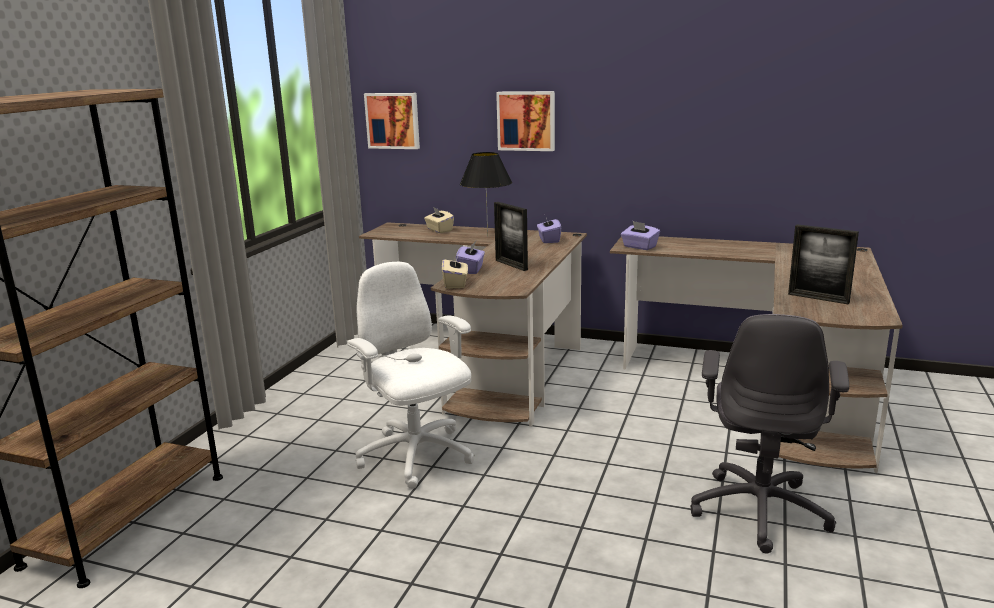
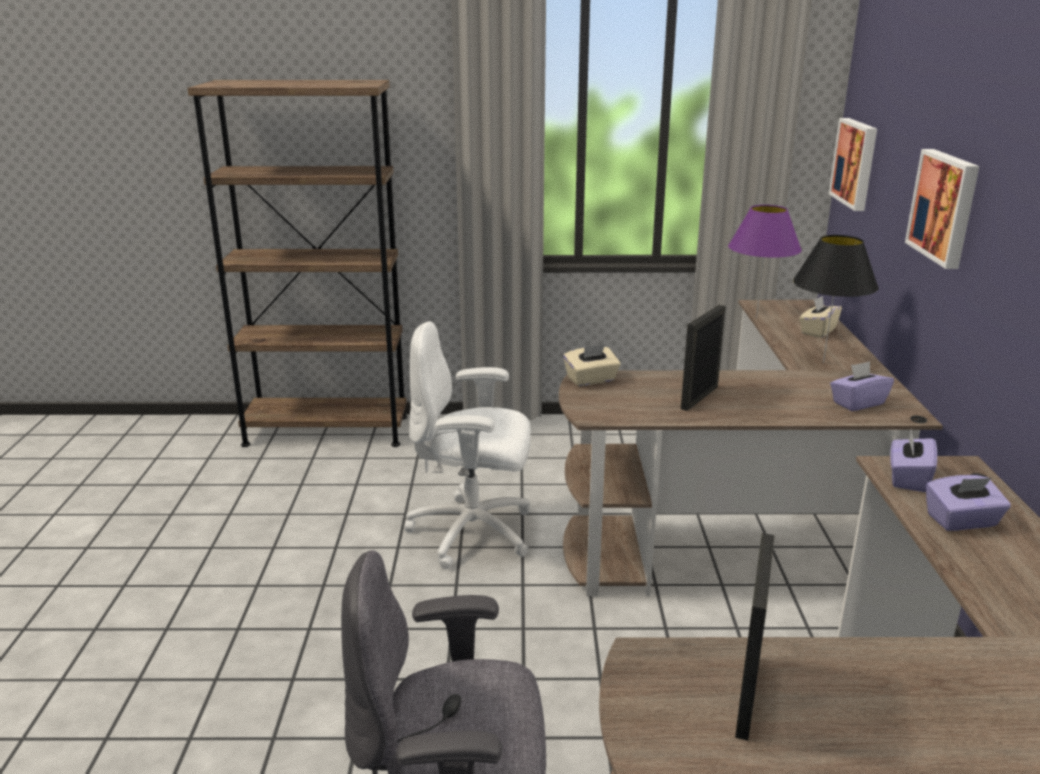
camera: 70 degrees right, 5 degrees up
(399, 237) = (756, 318): none -> purple table lamp
(416, 457) = (474, 532): white office chair -> white office chair turned 120 degrees counterclockwise
(471, 270) = (655, 378): purple tissue box -> purple tissue box (962, 521)

